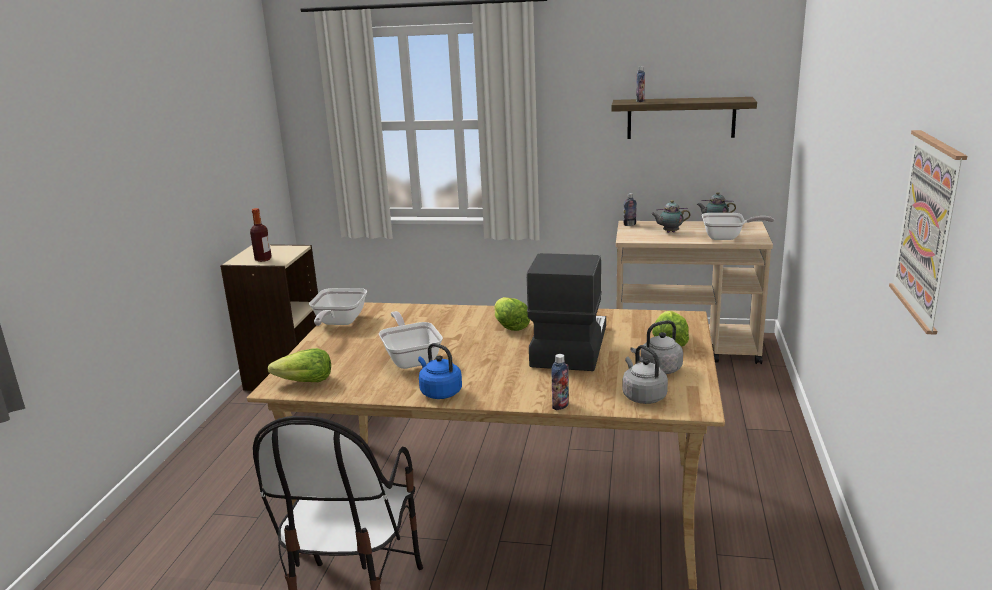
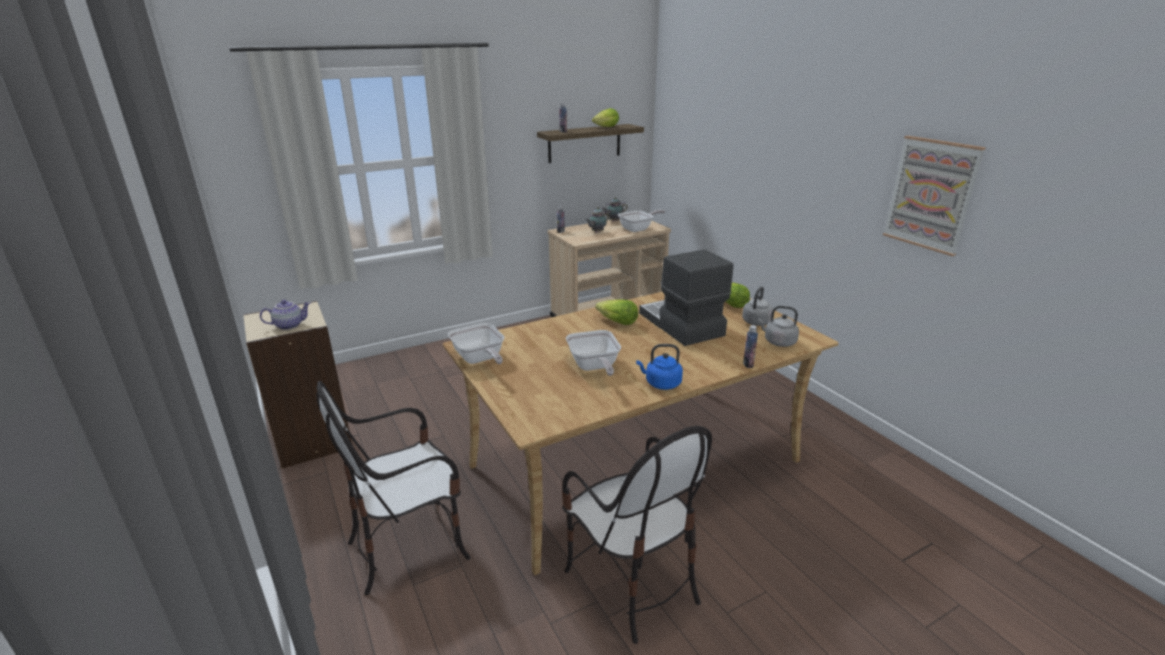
camera: 40 degrees left, 5 degrees up
(245, 484) = (409, 546): none -> chair
(263, 259) = (289, 325): bottle -> teapot
(304, 382) = (547, 415): lettuce -> lettuce (606, 127)
(411, 358) = (594, 367): frying pan -> frying pan turned 135 degrees counterclockwise

